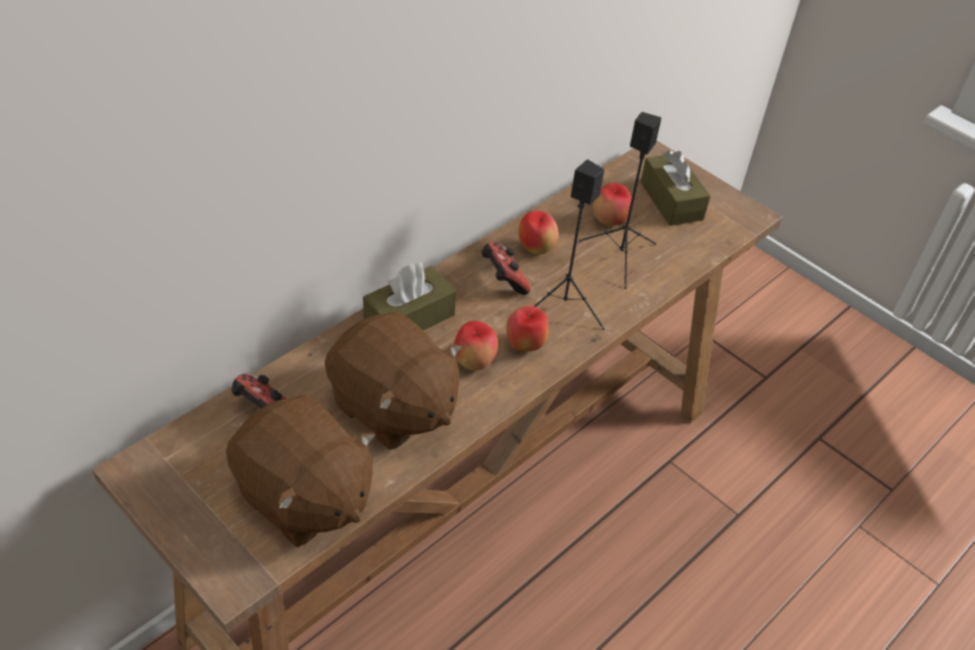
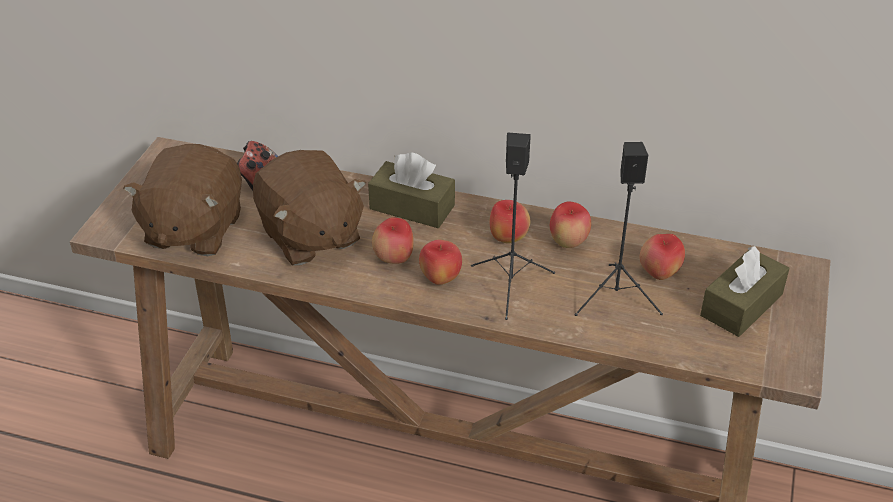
camera: 65 degrees right, 5 degrees down
(392, 408) = (310, 236): brown plush toy -> brown plush toy turned 45 degrees counterclockwise
(503, 280) = (508, 238): game controller -> apple

